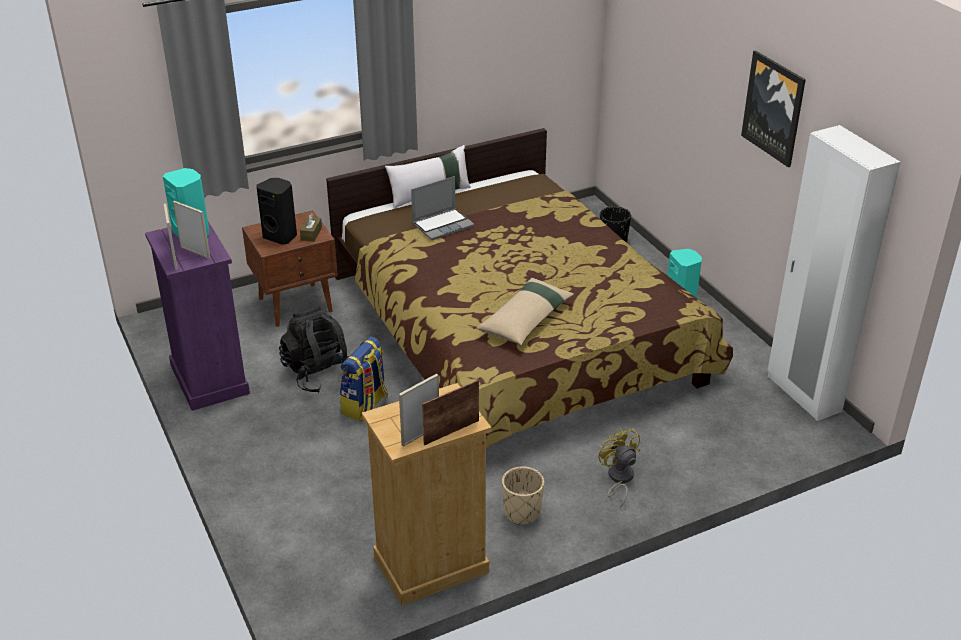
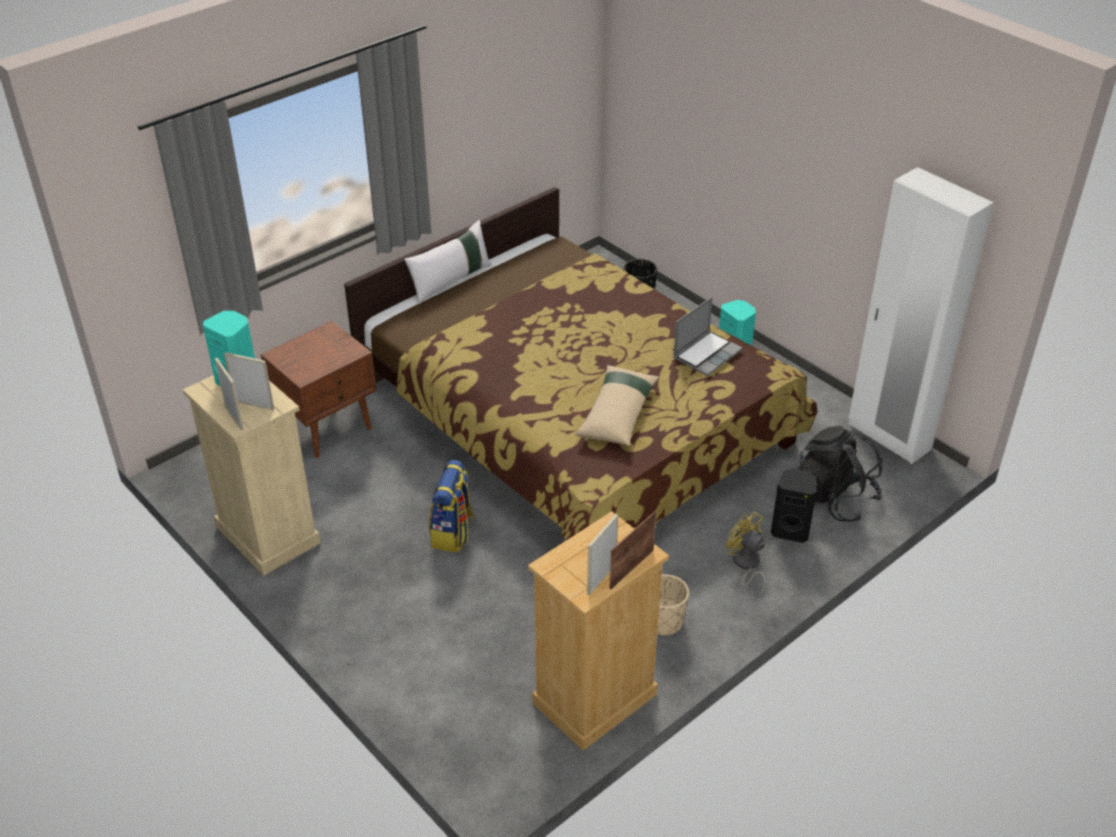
camera: 15 degrees left, 5 degrees up
(209, 379) = (267, 534): purple dresser -> beige dresser
(281, 236) = (310, 358): black speaker -> black speaker (790, 530)
(311, 234) = (343, 350): brown tissue box -> none
(319, 373) = (388, 505): black backpack -> black backpack (834, 498)
(443, 225) = (483, 316): laptop -> laptop (707, 354)
(774, 108) = (832, 150): picture -> none

